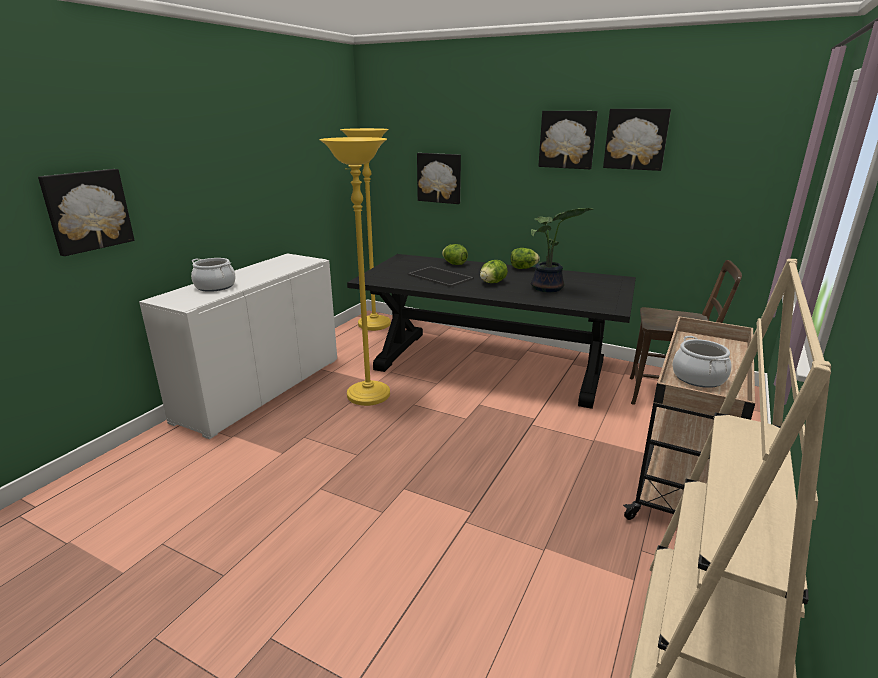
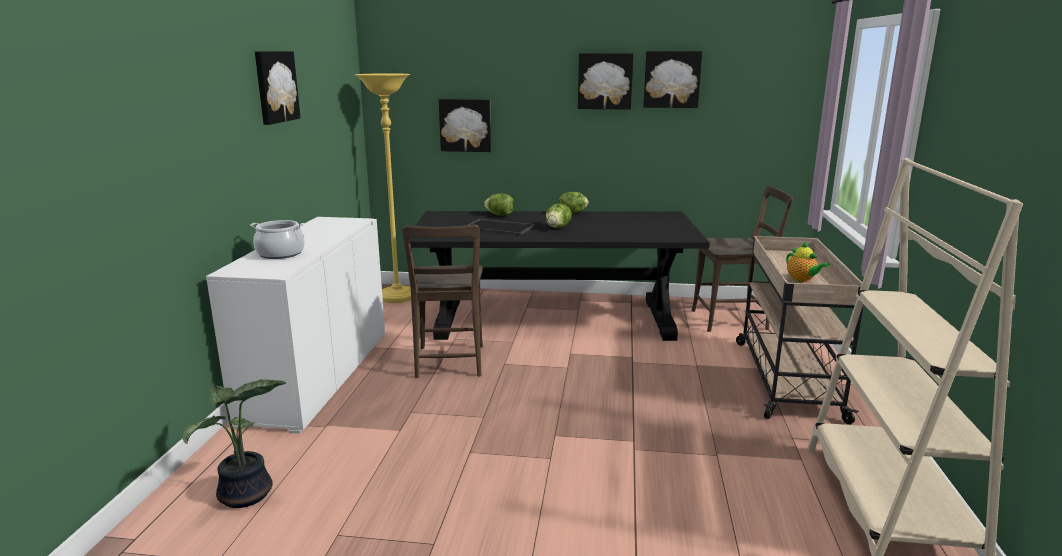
camera: 20 degrees left, 5 degrees down
(87, 210) = (159, 168): picture -> picture (275, 87)
(368, 396) = (449, 364): yellow floor lamp -> brown chair
(548, 289) = (615, 228): potted plant -> potted plant (246, 496)
(698, 378) = (802, 280): cooking pot -> teapot

